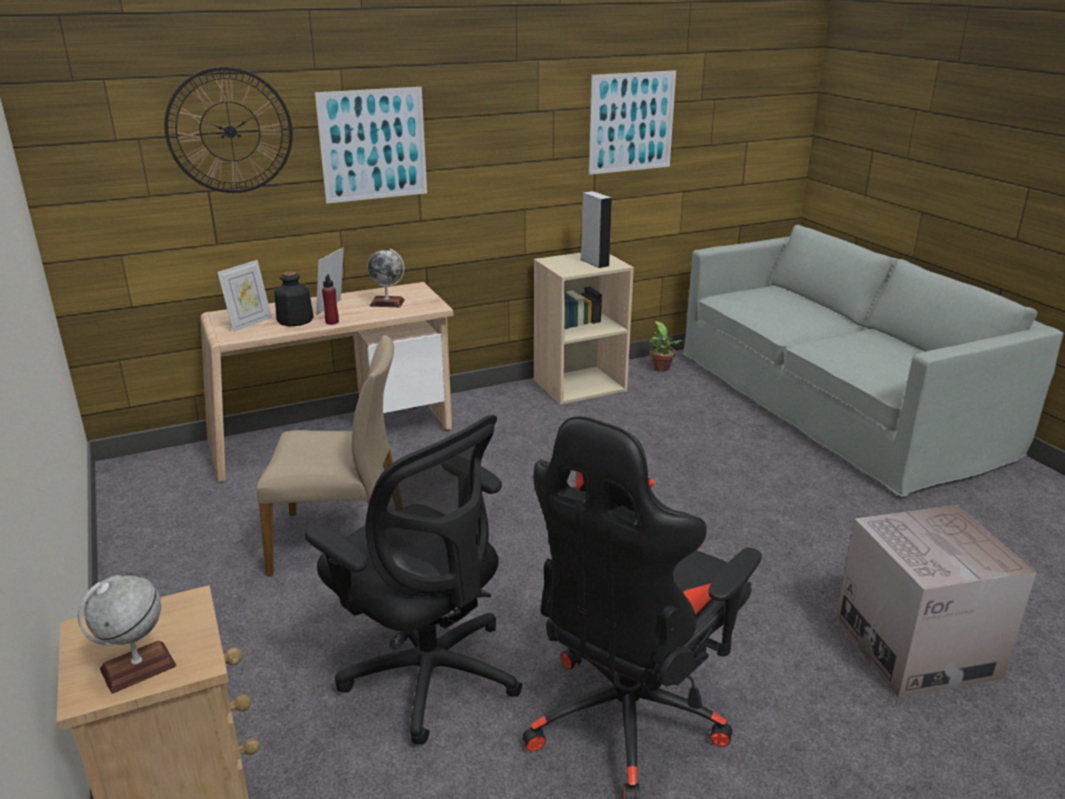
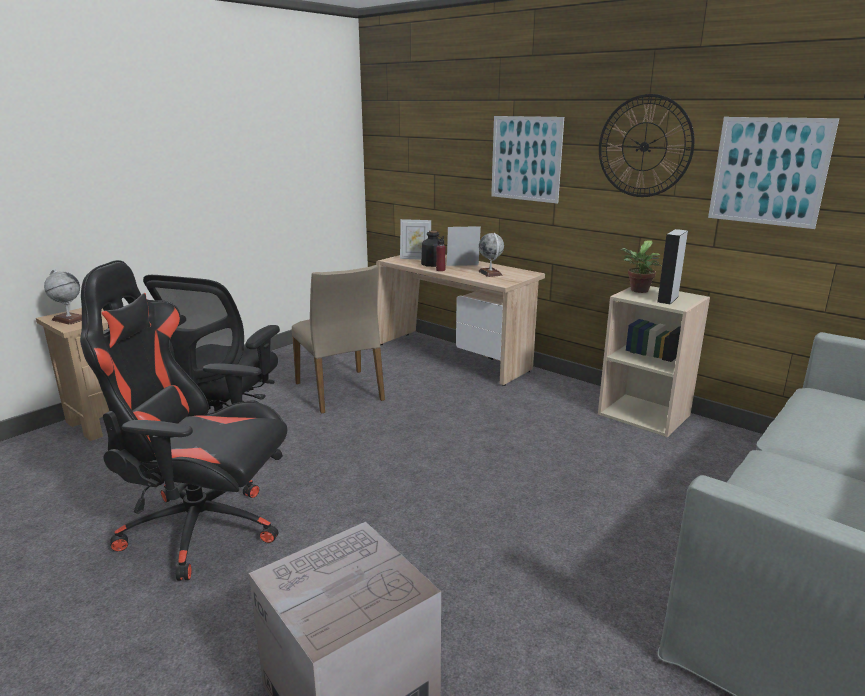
camera: 65 degrees right, 5 degrees down
(230, 131) = (447, 137): wall clock -> wall clock (644, 146)
(662, 369) = (741, 445): potted plant -> potted plant (638, 291)

